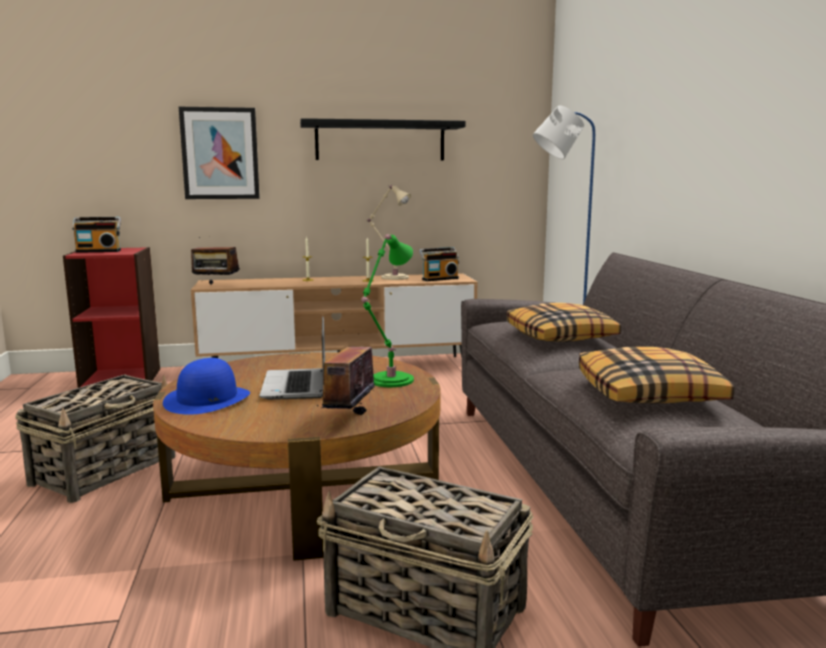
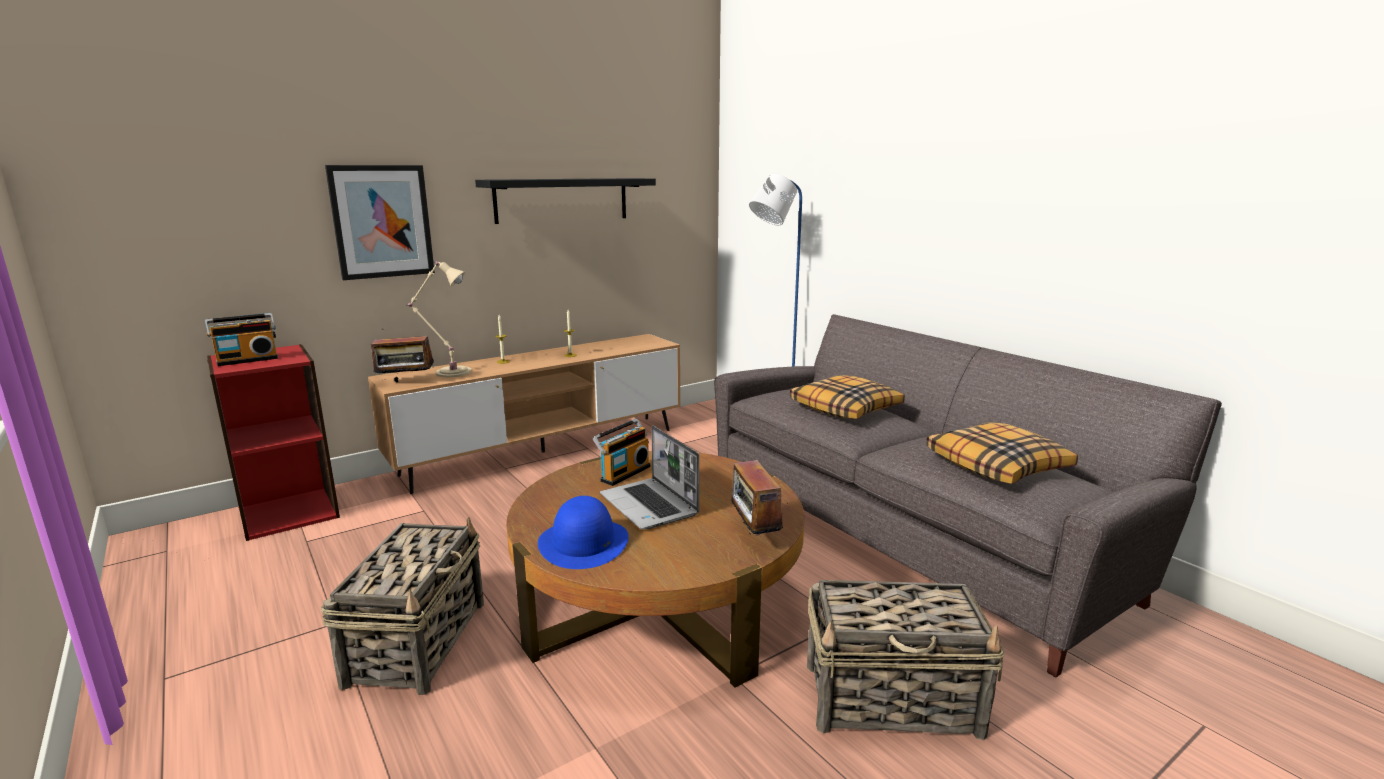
camera: 25 degrees left, 5 degrees up
(388, 381) = (727, 481): green table lamp -> none
(393, 277) = (589, 347): beige table lamp -> beige table lamp (450, 372)
(439, 279) = (639, 345): radio -> radio (623, 473)

